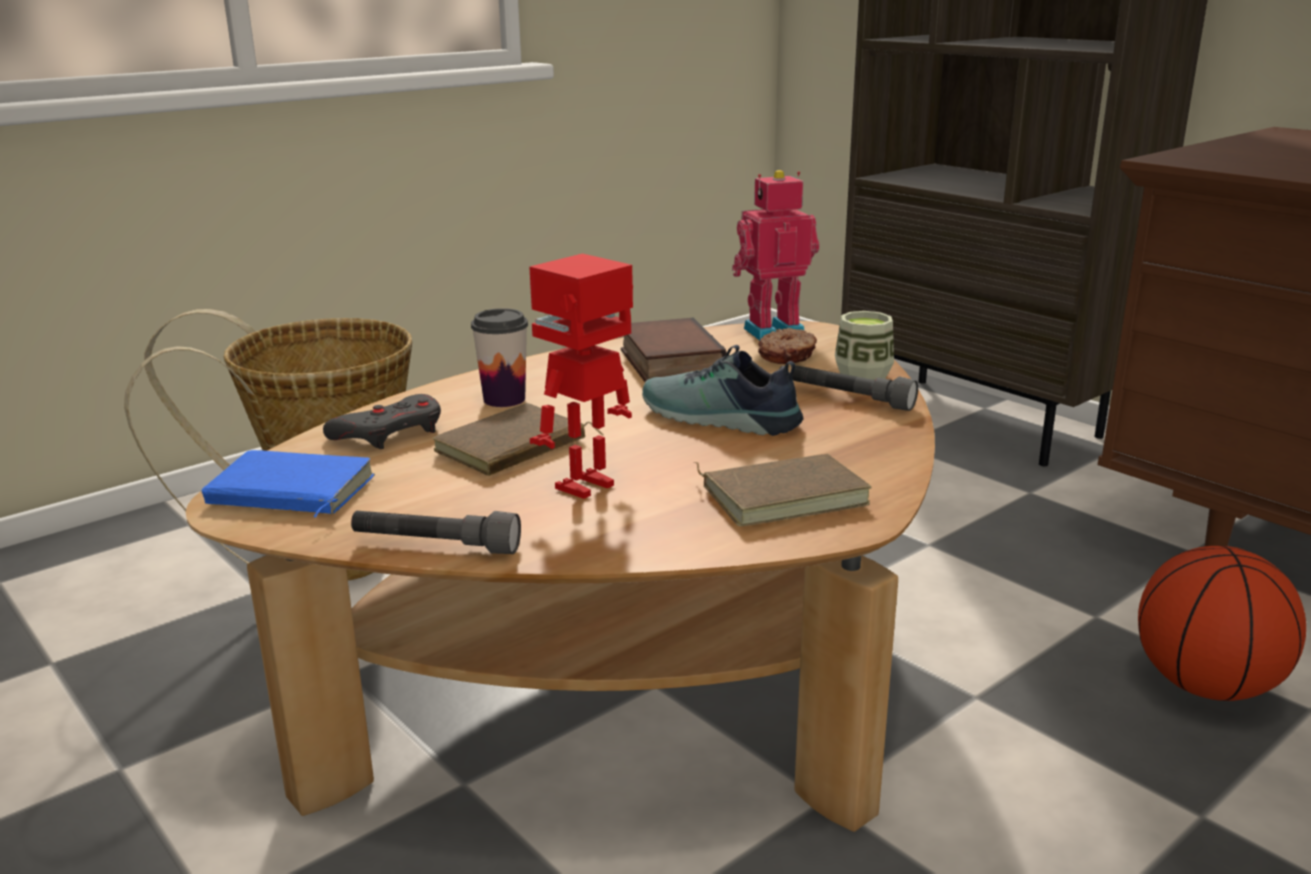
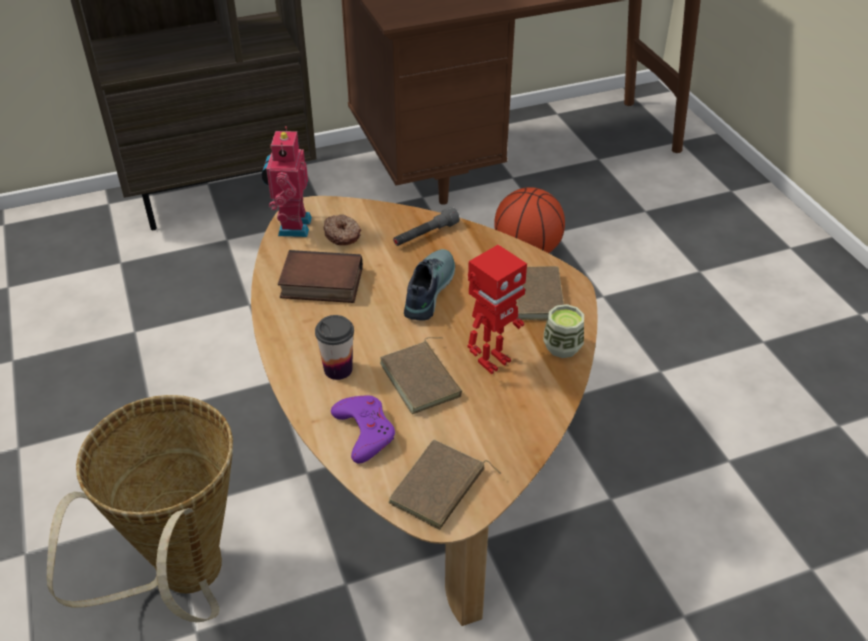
camera: 70 degrees left, 20 degrees up
(288, 493) = (440, 489): blue book -> brown book
(390, 432) = (364, 431): grey game controller -> purple game controller
(435, 546) = (538, 431): grey flashlight -> none
(588, 487) = (492, 361): toy robot -> toy robot turned 105 degrees counterclockwise
(718, 419) = (426, 290): shoe -> shoe turned 150 degrees clockwise
(863, 375) = (393, 219): cup -> cup (562, 347)

